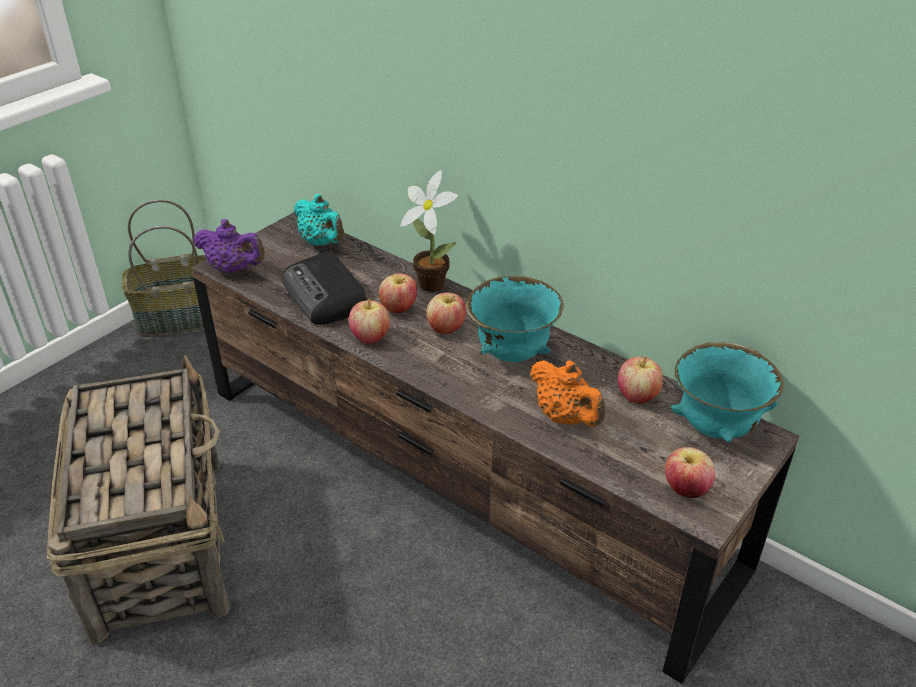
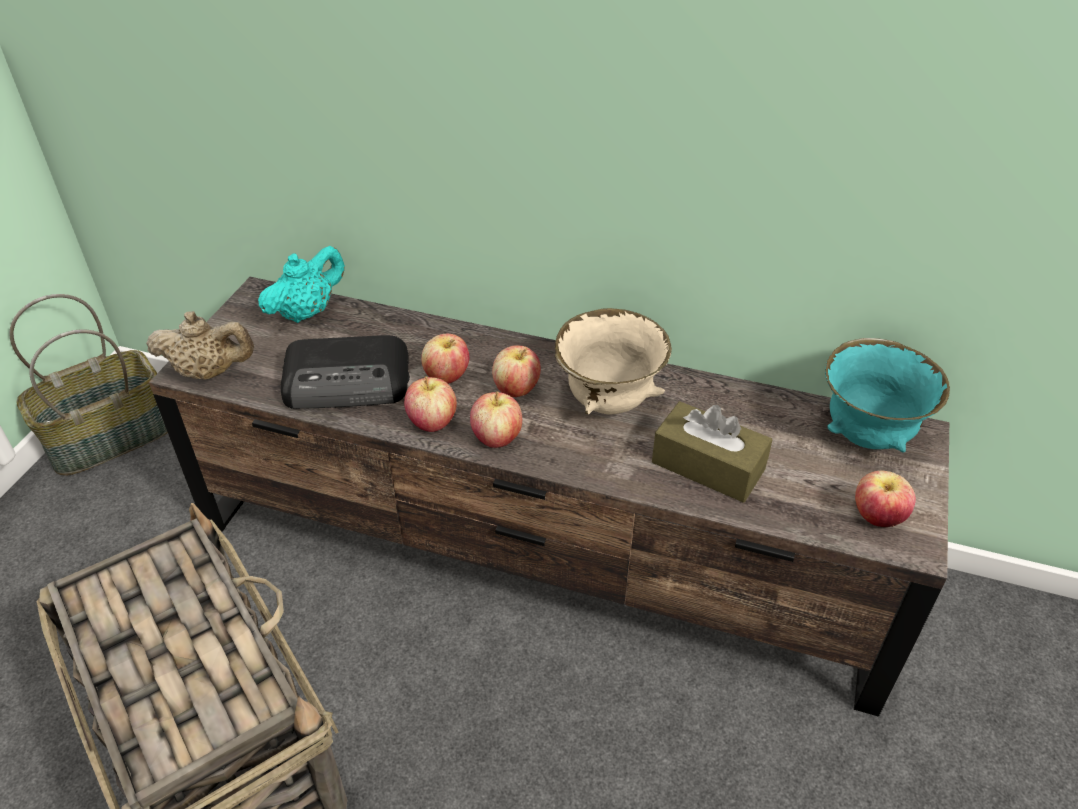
camera: 20 degrees left, 5 degrees up
(234, 269) = (209, 372): purple teapot -> beige teapot
(322, 243) = (307, 312): turquoise teapot -> turquoise teapot turned 75 degrees counterclockwise
(326, 296) = (349, 382): radio -> radio turned 45 degrees counterclockwise
(430, 282) = (466, 335): potted plant -> none
(512, 353) = (607, 402): turquoise bowl -> beige bowl
(565, 417) = (708, 466): orange teapot -> brown tissue box
(637, 396) = (768, 419): apple -> apple (497, 438)

